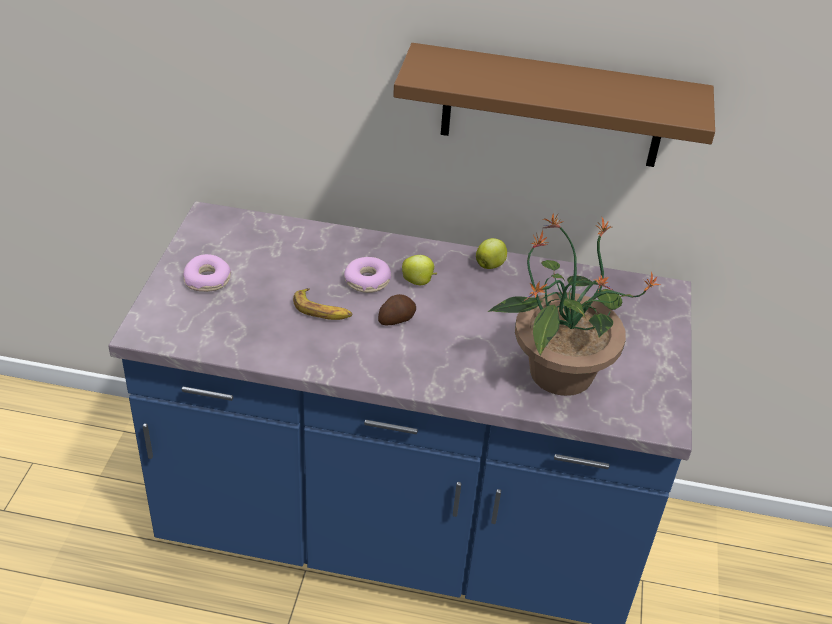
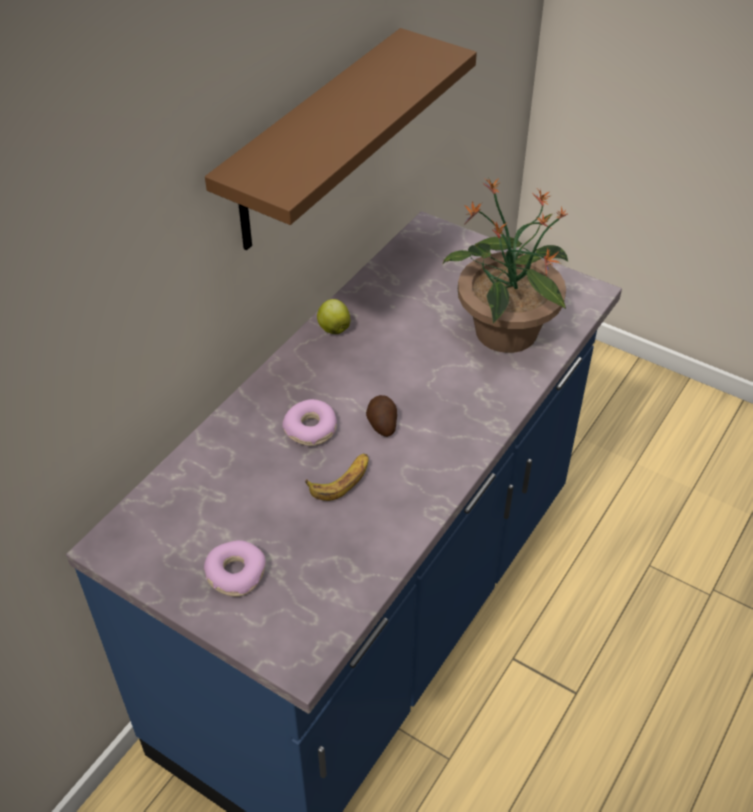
camera: 65 degrees left, 5 degrees up
(418, 282) = (332, 389): apple -> none

